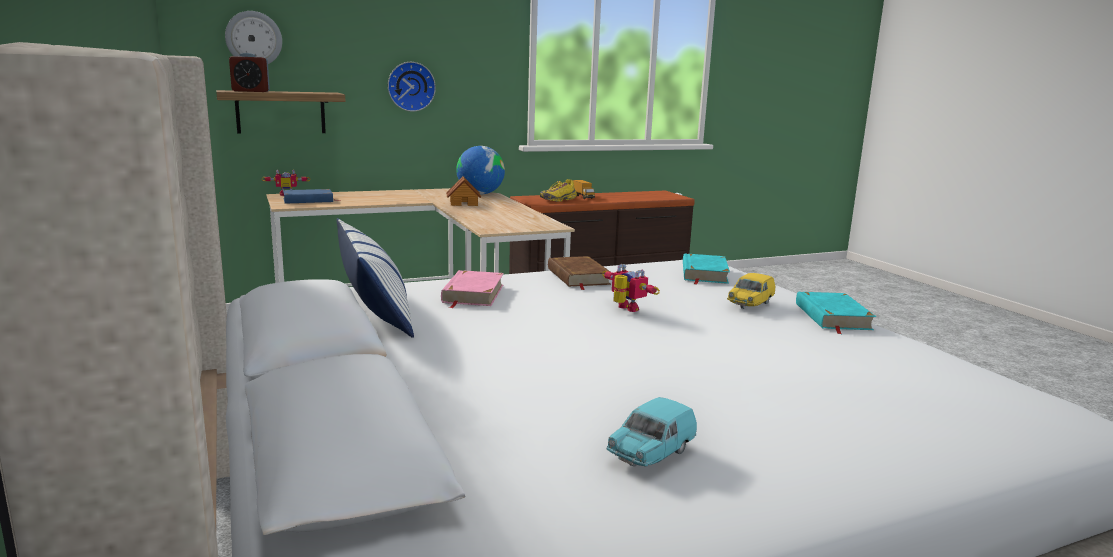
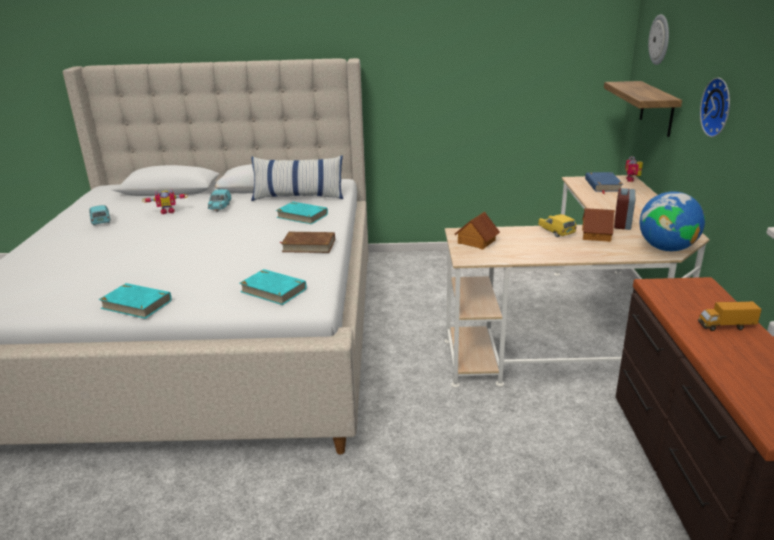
camera: 115 degrees right, 10 degrees up
(251, 91) = (628, 85): alarm clock -> alarm clock (622, 224)
(467, 354) = (220, 208): none -> turquoise toy car
(472, 294) = (302, 216): pink book -> turquoise book
(511, 225) = (476, 242): none -> toy house
(558, 200) = (686, 302): yellow shoe -> none
(624, 309) = (233, 246): toy robot -> toy robot (167, 211)
(750, 304) = (192, 284): yellow toy car -> yellow toy car (556, 232)

